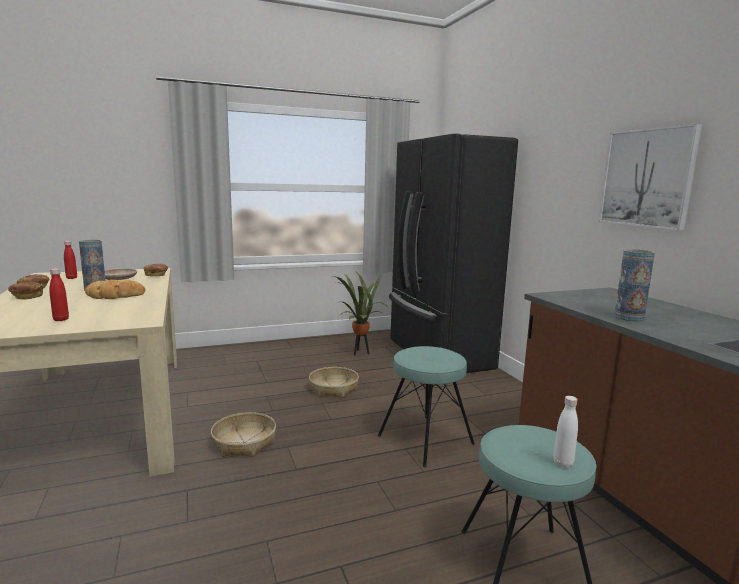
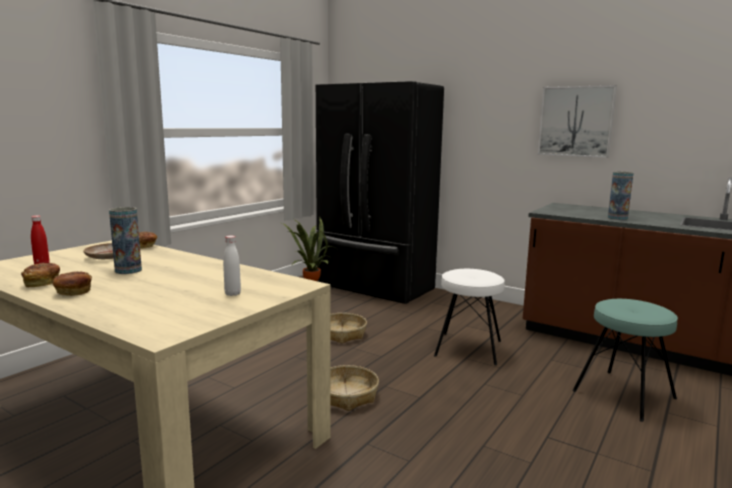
camera: 35 degrees left, 0 degrees up
(61, 319) = (214, 300): red bottle -> none
(115, 295) = (179, 271): bread -> none
(425, 440) = (468, 348): turquoise stool -> white stool
(563, 463) = (660, 311): white bottle -> white bottle (232, 294)

